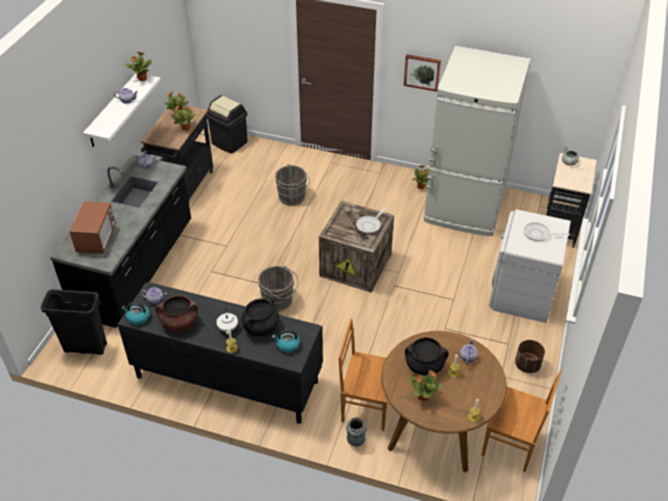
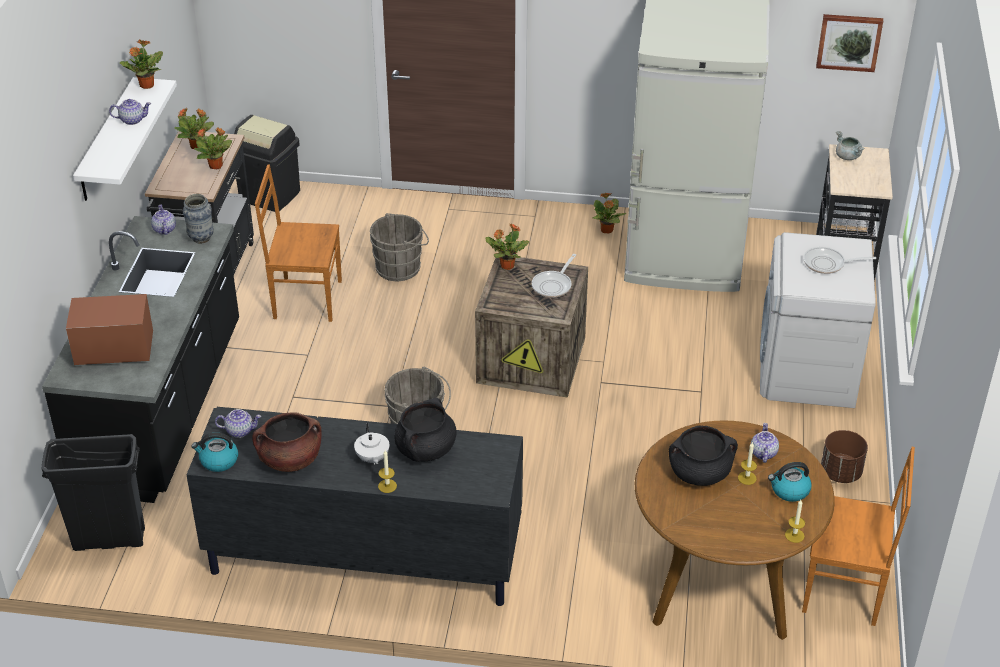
camera: 10 degrees left, 5 degrees down
(97, 239) = (115, 351): microwave -> microwave turned 90 degrees counterclockwise
(287, 345) = (476, 470): kettle -> kettle (789, 490)
(355, 441) = (599, 619): vase -> vase (201, 238)
(365, 406) = (601, 565): brown chair -> brown chair (305, 299)
(422, 72) = (595, 38): picture -> picture (849, 42)
(423, 397) = (709, 517): potted plant -> potted plant (506, 265)

